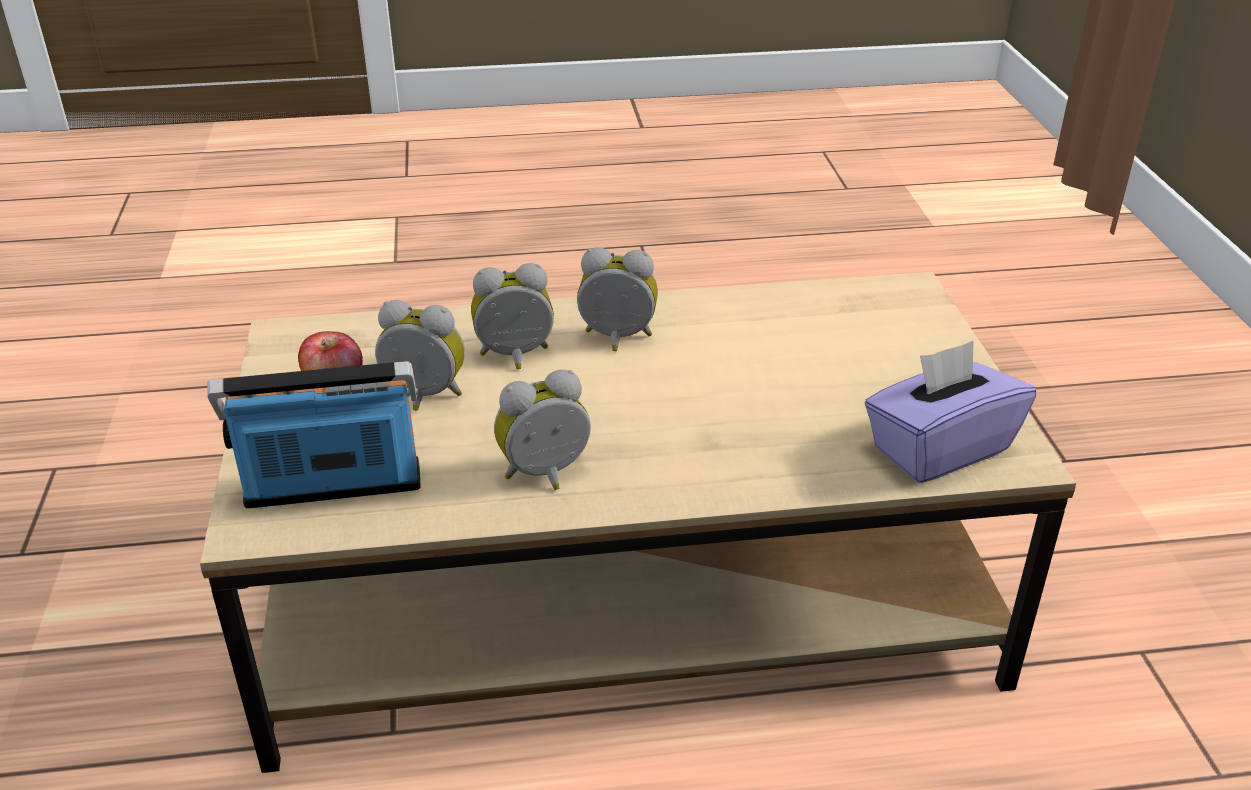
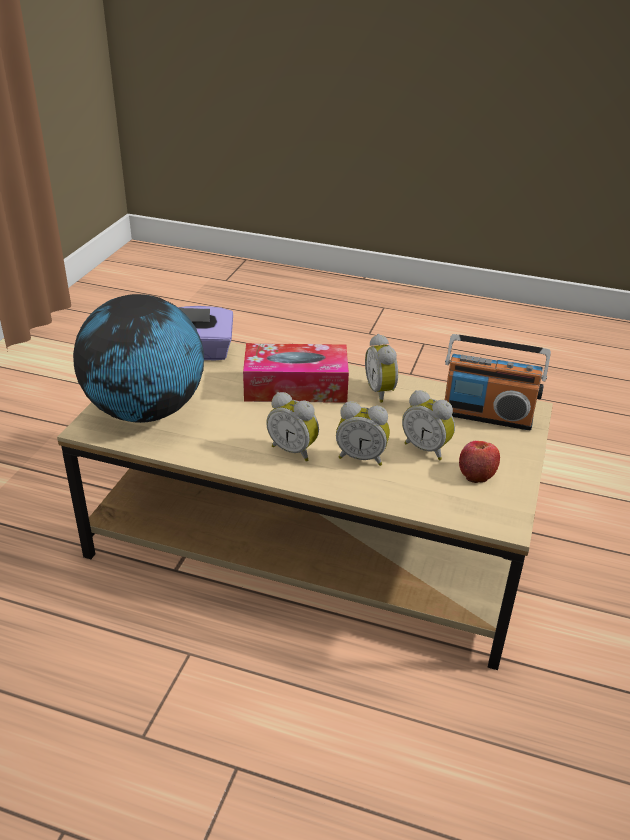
camera: 155 degrees left, 0 degrees up
(547, 476) = (382, 391): alarm clock -> alarm clock turned 75 degrees clockwise
(703, 436) = (295, 387): none -> tissue box
(873, 328) = (145, 412): none -> globe

